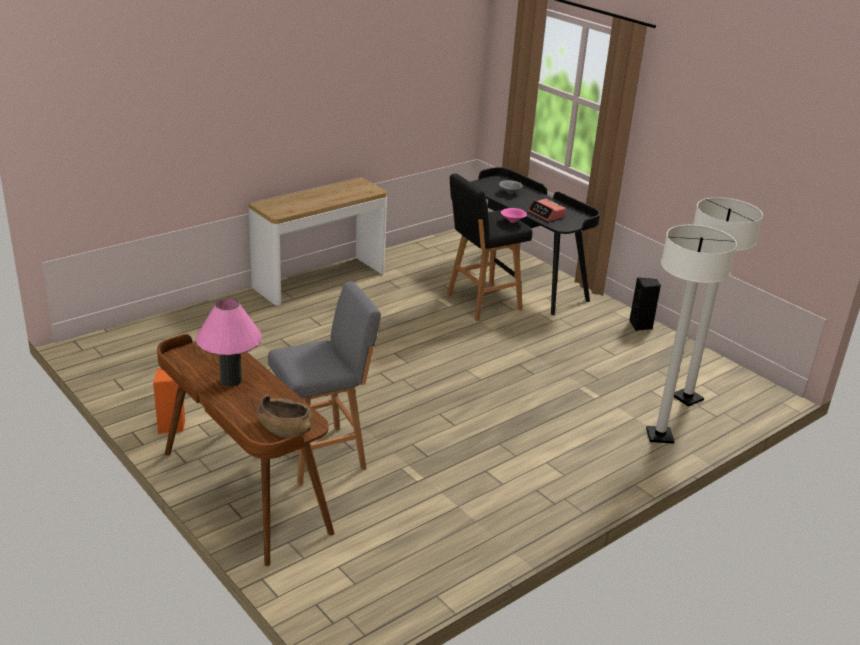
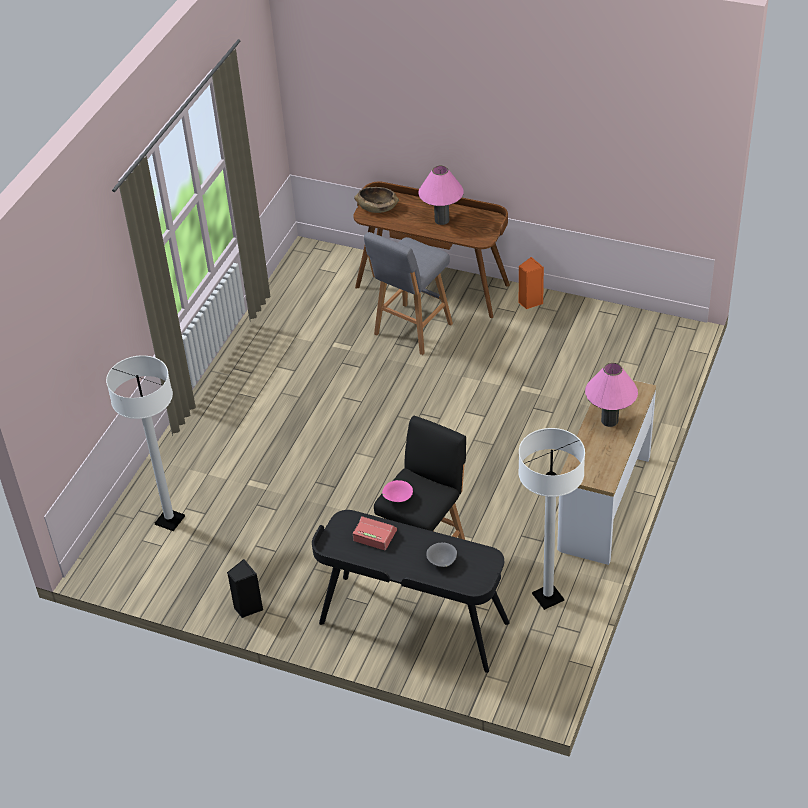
camera: 155 degrees right, 15 degrees up
(311, 200) = (609, 420): none -> pink table lamp
(659, 436) = (181, 464): white floor lamp -> white floor lamp (548, 597)

